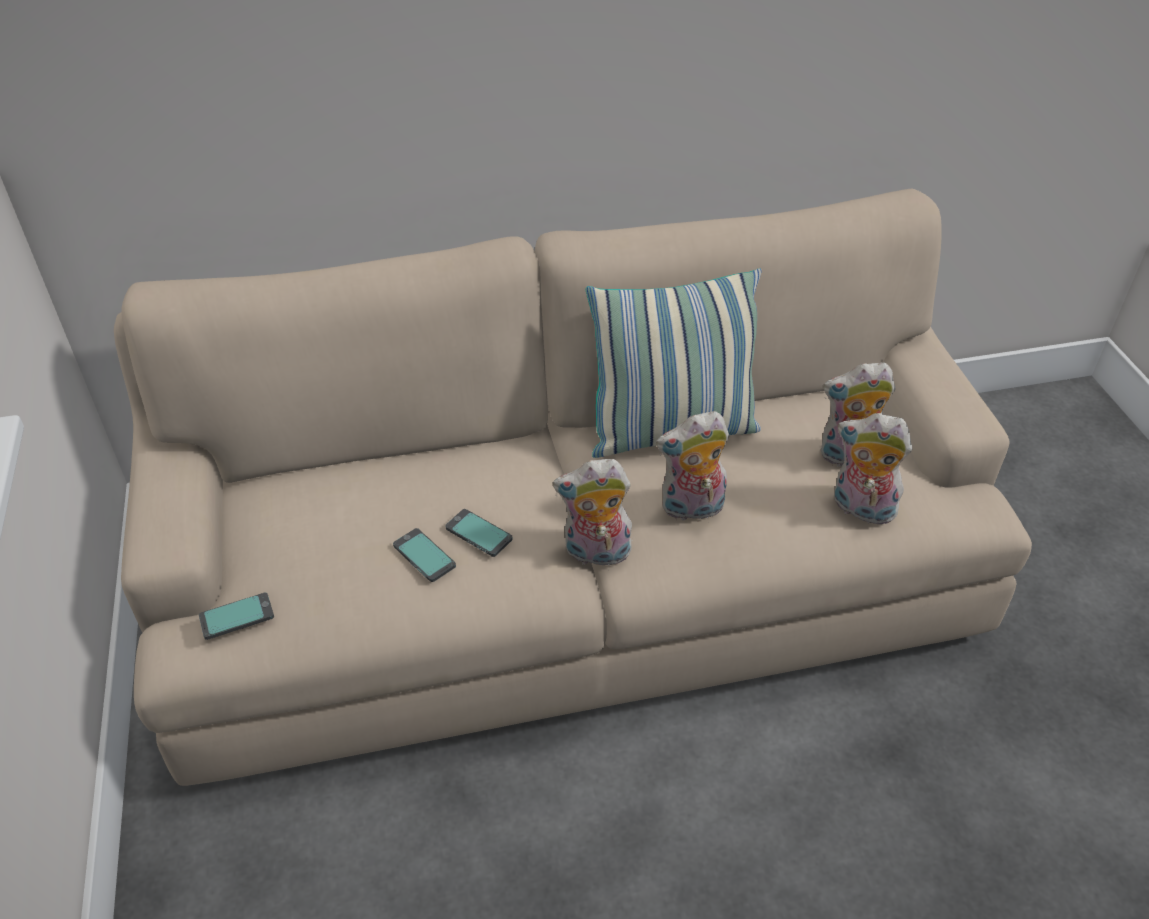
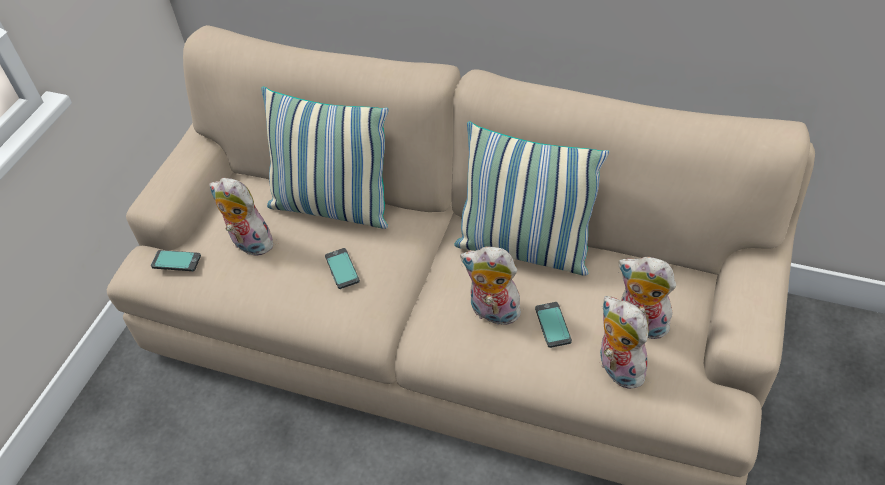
camera: 35 degrees right, 5 degrees up
(407, 471) = (332, 207): none -> pillow
(424, 556) = (299, 269): phone -> phone (552, 325)
(596, 554) = (409, 316): plush toy -> plush toy (249, 244)

